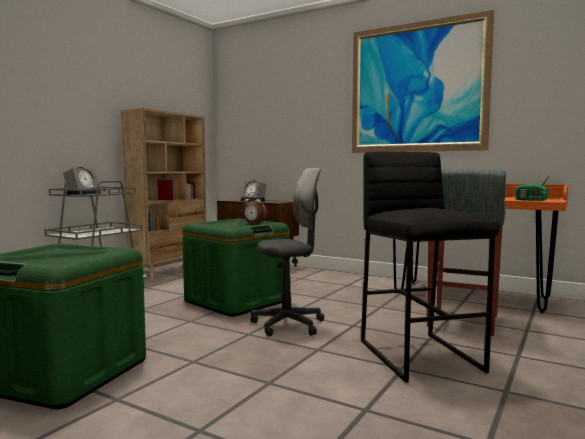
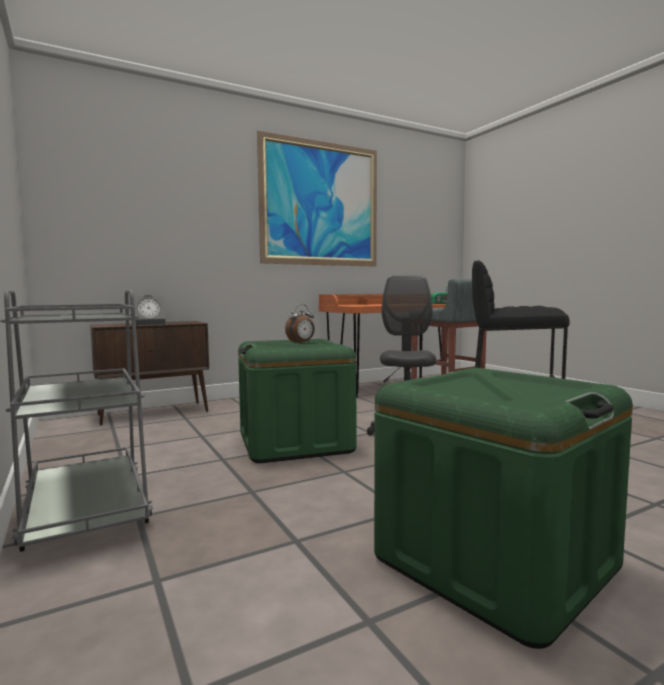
camera: 60 degrees left, 0 degrees up
(83, 193) = (61, 317): alarm clock -> none
(170, 272) = (68, 453): beige bookcase -> none

